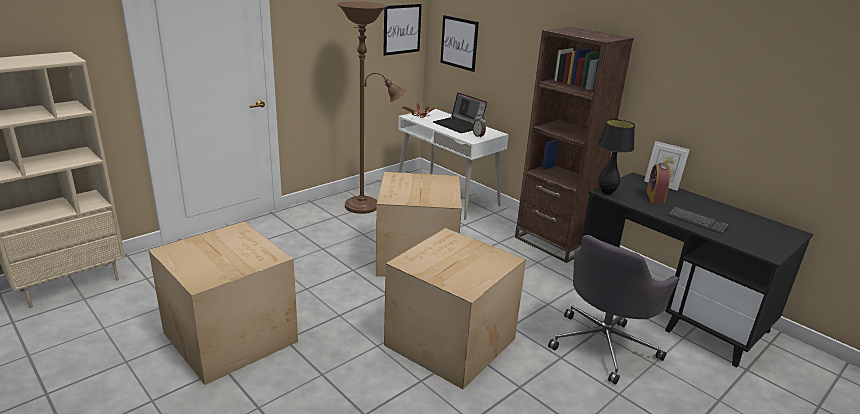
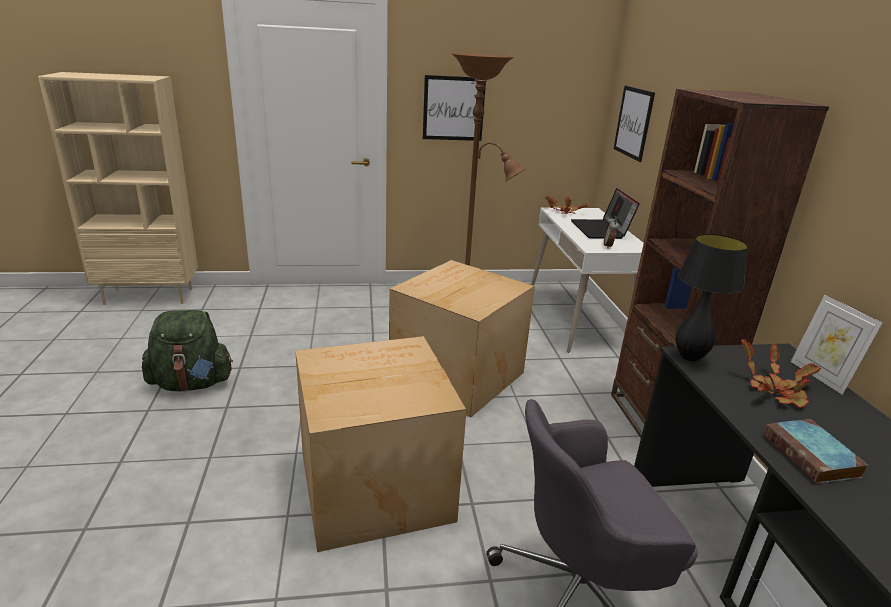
camera: 35 degrees right, 0 degrees up
(231, 335) = (192, 383): cardboard box -> green backpack
(402, 29) = (570, 101): picture -> picture (453, 108)
(655, 197) = (775, 391): alarm clock -> potted plant
(697, 221) = (812, 457): keyboard -> book

